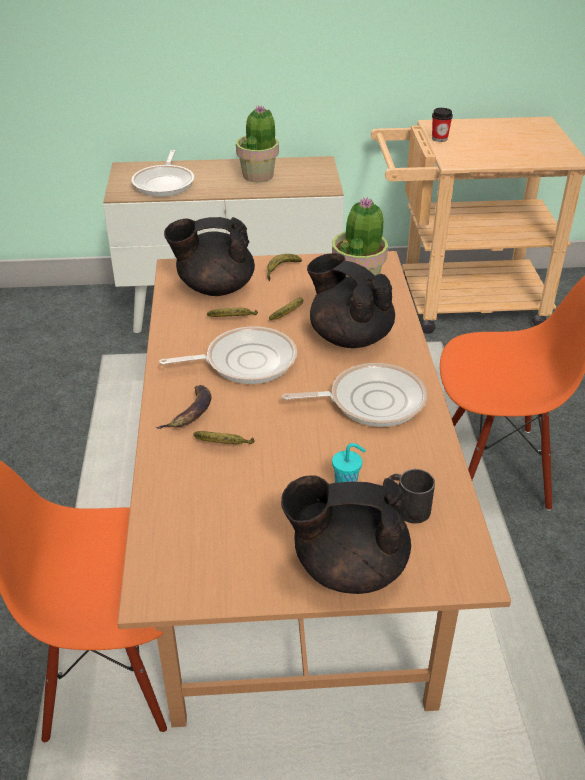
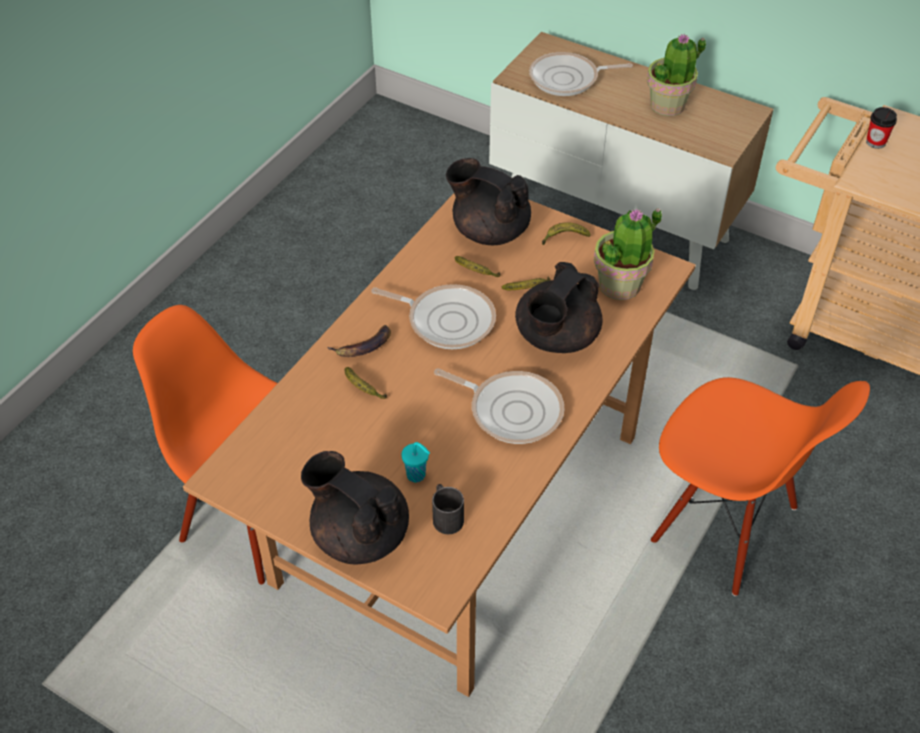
camera: 35 degrees right, 10 degrees up
(165, 183) = (568, 79): frying pan -> frying pan turned 45 degrees clockwise
(349, 336) = (556, 338): black teapot -> black teapot turned 135 degrees counterclockwise

